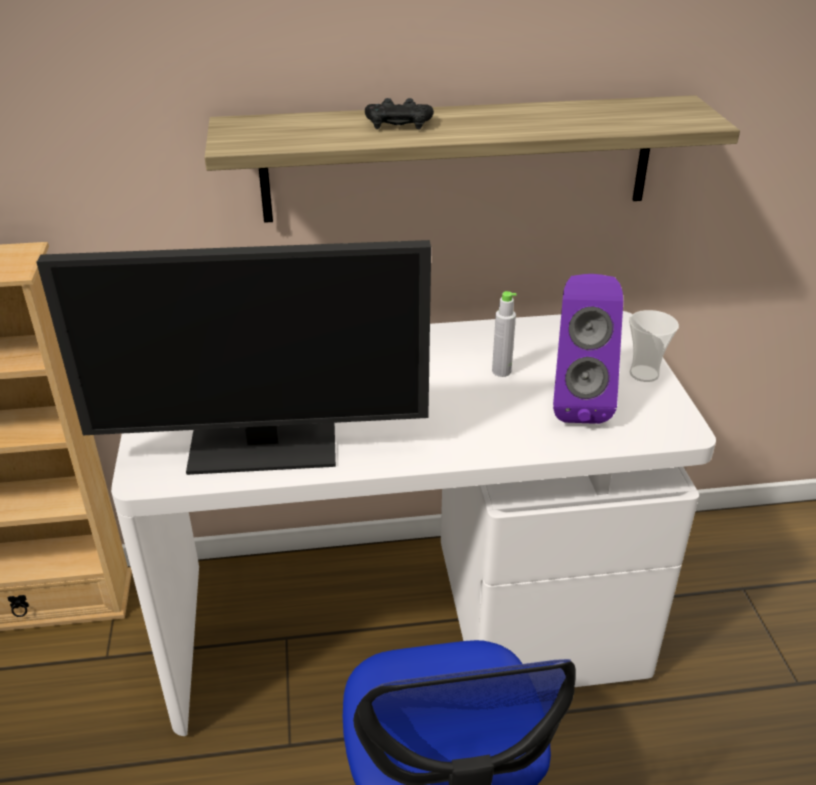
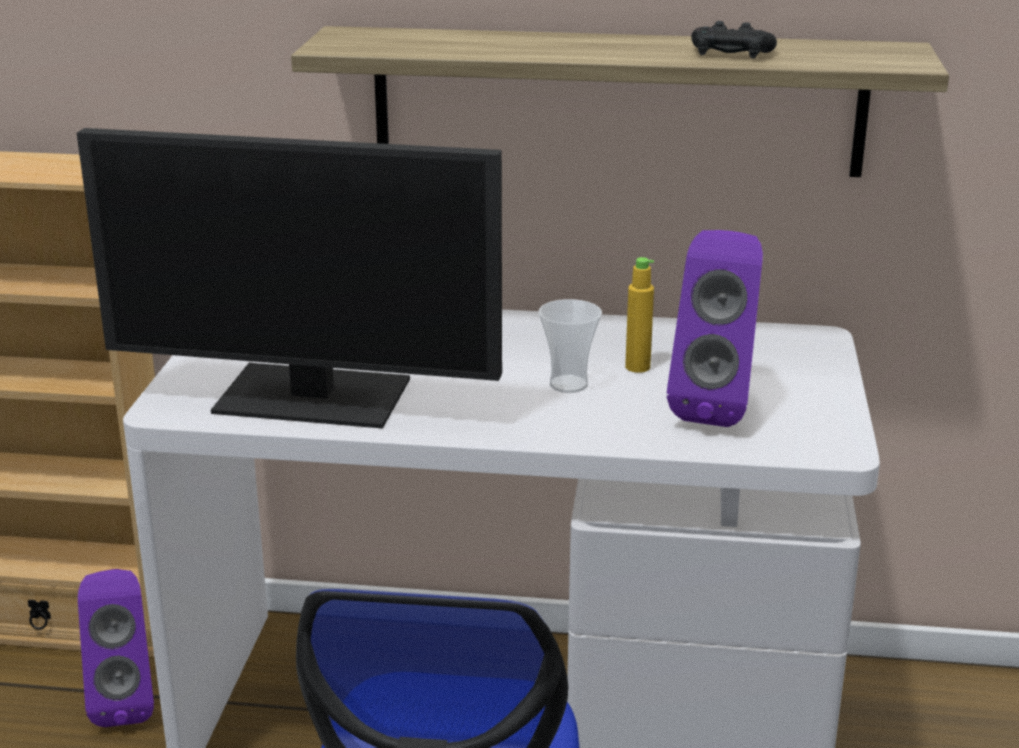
camera: 15 degrees right, 10 degrees down
(111, 665) = (126, 702): none -> purple speaker
(398, 124) = (529, 43): black game controller -> black game controller (731, 53)
(501, 371) = (637, 367): grey bottle -> yellow bottle
(644, 374) = (824, 391): cup -> cup (568, 384)

